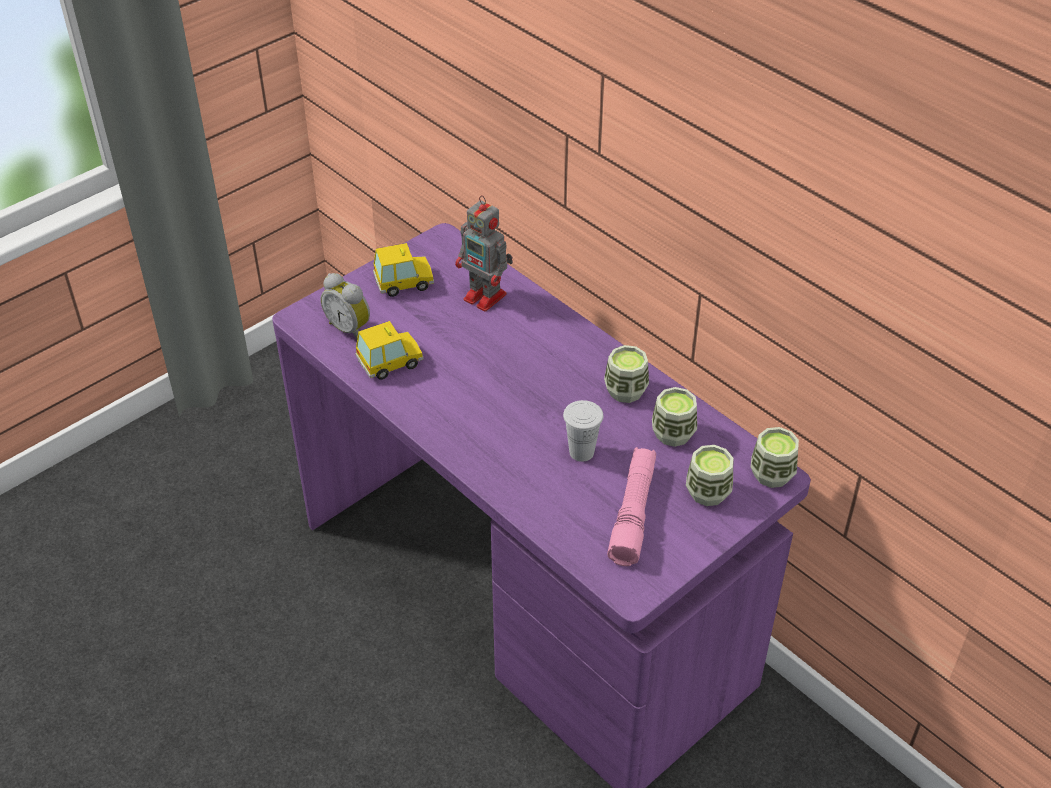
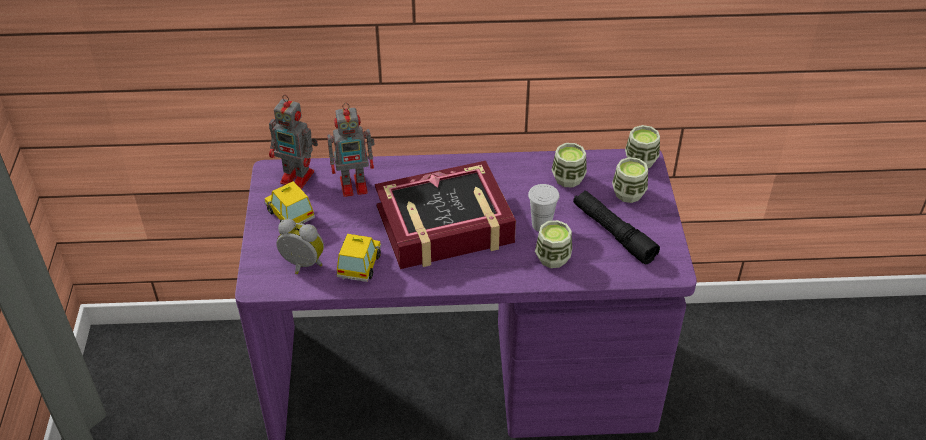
camera: 50 degrees left, 0 degrees up
(350, 328) = (301, 266): alarm clock -> alarm clock turned 150 degrees counterclockwise
(404, 282) = (290, 214): toy car -> toy car turned 60 degrees counterclockwise
(455, 259) = (299, 177): none -> toy robot
(502, 386) = (445, 226): none -> book
(625, 391) = (511, 176): cup -> cup (552, 258)
(633, 513) = (613, 233): pink flashlight -> black flashlight

